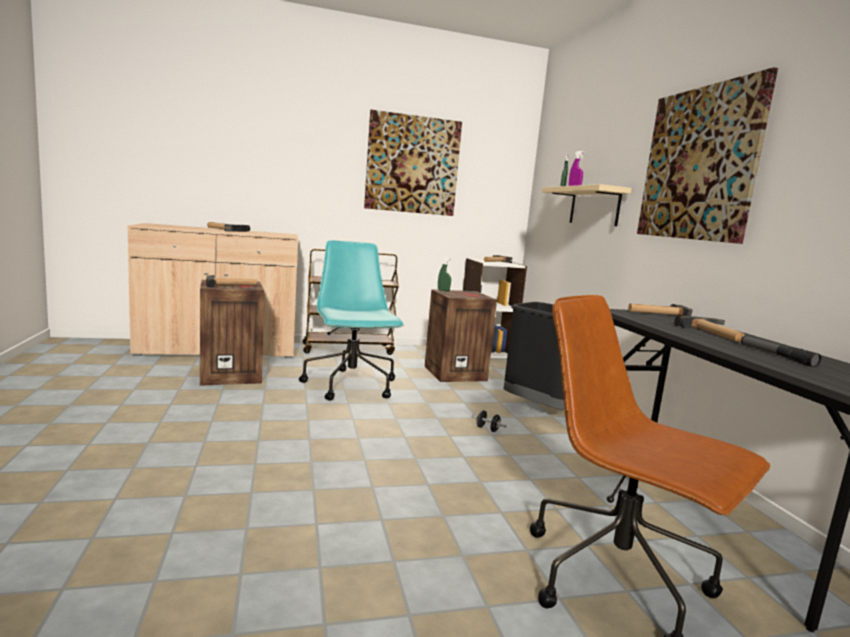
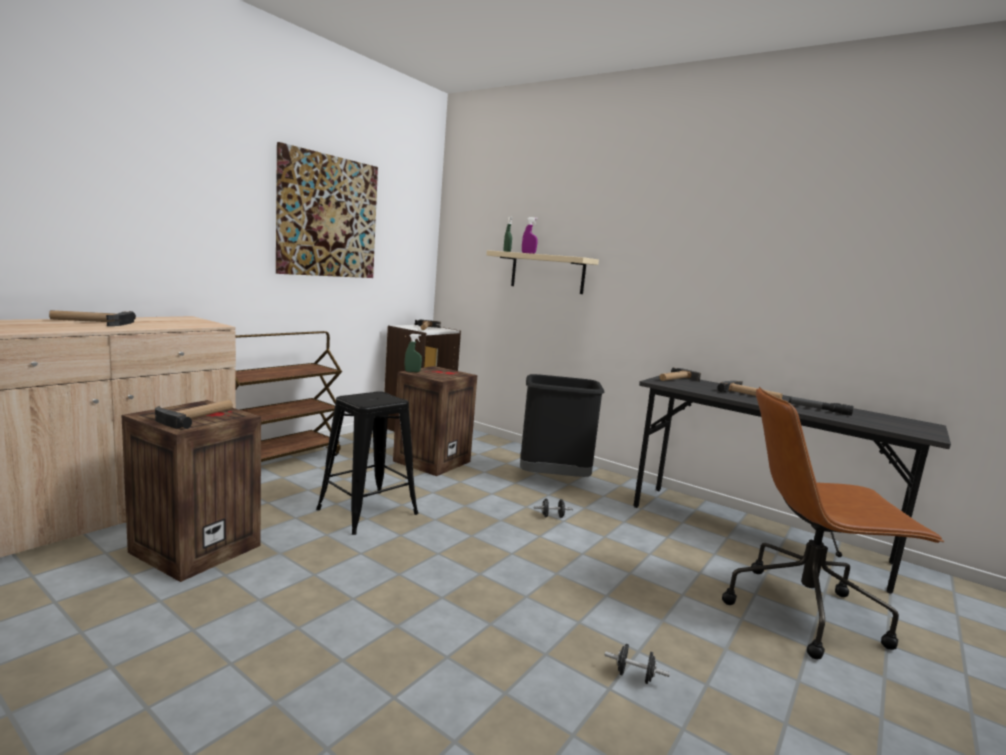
camera: 40 degrees left, 0 degrees up
(347, 528) = (634, 676): none -> black dumbbell
(351, 386) = (367, 511): turquoise office chair -> black stool
(699, 164) = (681, 247): picture -> none

